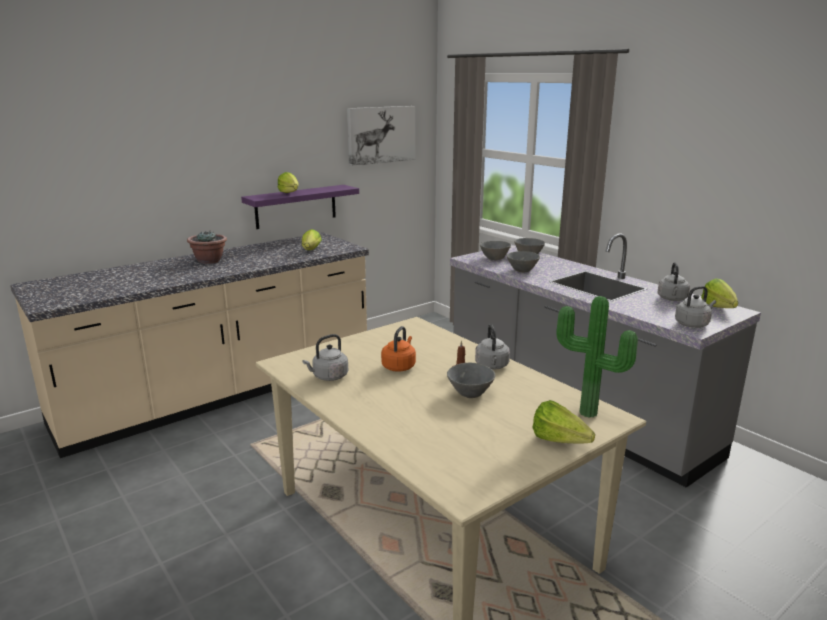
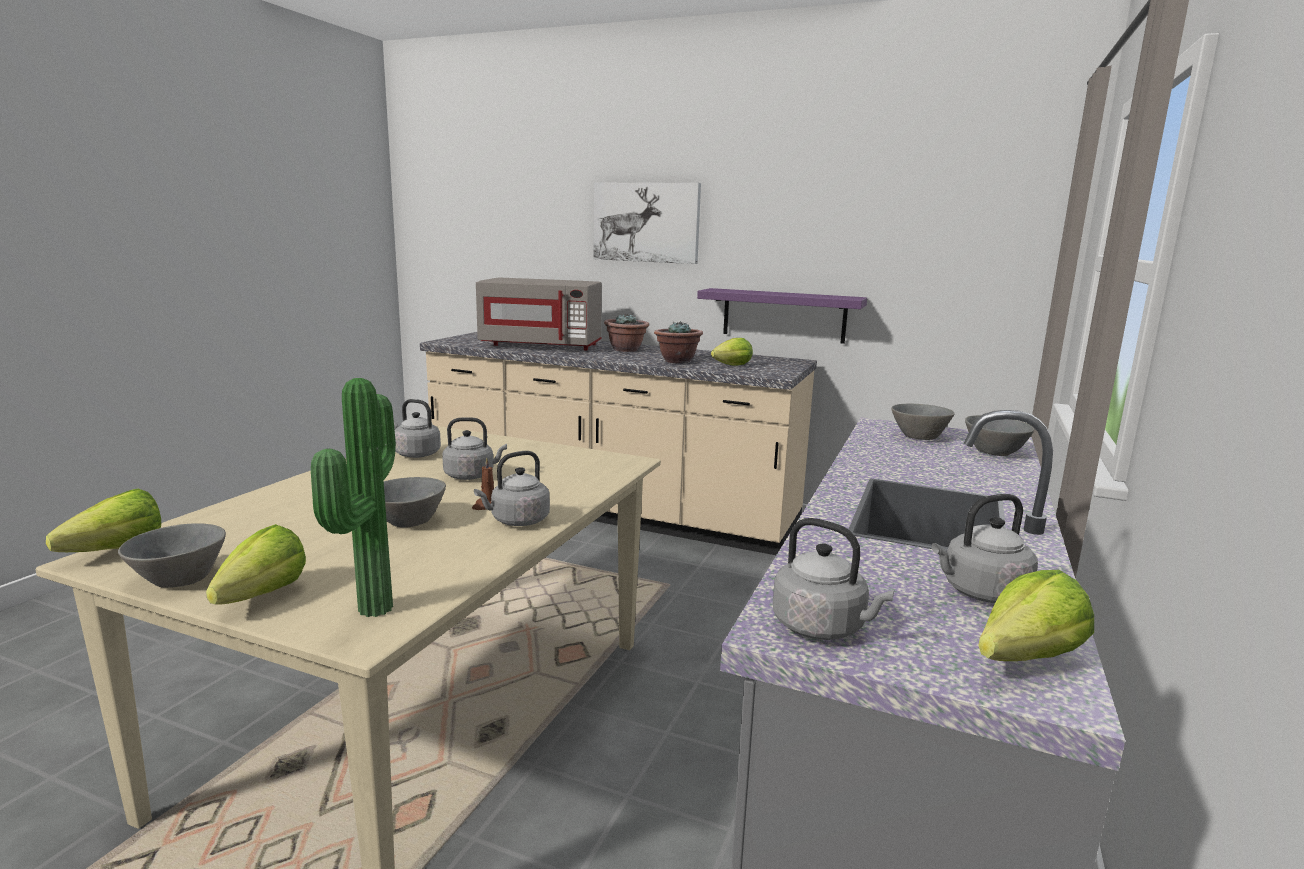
camera: 60 degrees right, 5 degrees down
(141, 278) = (542, 345): none -> grey microwave
(274, 257) = (677, 361): none -> potted plant
(290, 194) = (757, 292): lettuce -> lettuce (107, 553)
(381, 134) = (952, 227): picture -> picture (646, 222)
(399, 366) = (472, 476): orange kettle -> grey kettle
(521, 270) = (892, 456): grey bowl -> grey bowl (180, 578)

